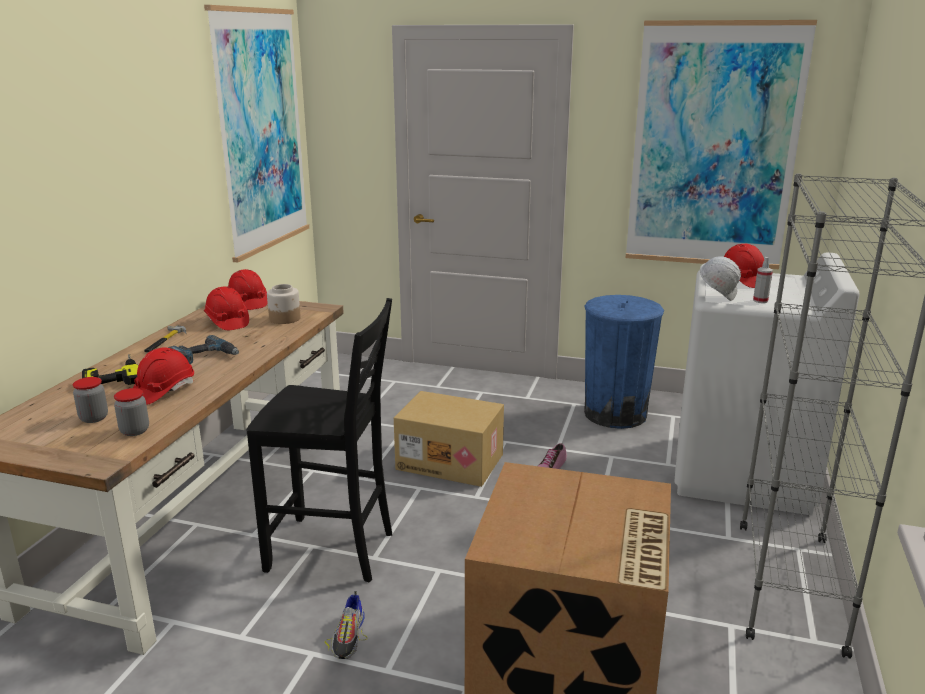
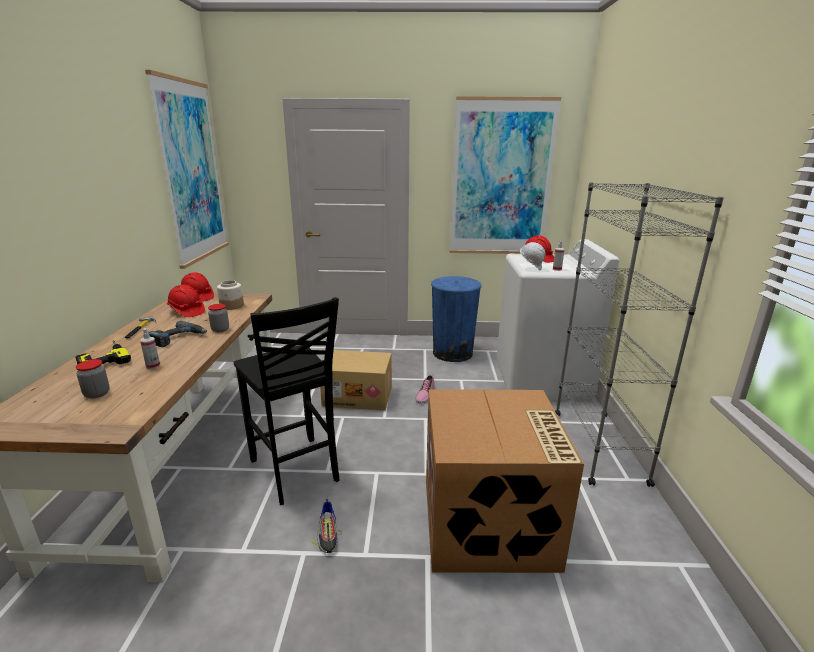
camera: 15 degrees left, 0 degrees up
(134, 431) = (138, 400): jar -> jar (220, 330)
(163, 391) = (153, 366): red hard hat -> spray bottle
(333, 551) = (295, 471): black chair -> black chair turned 60 degrees clockwise

